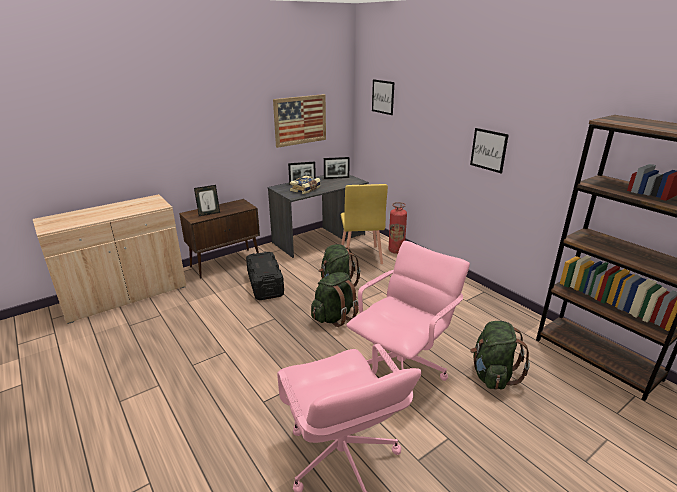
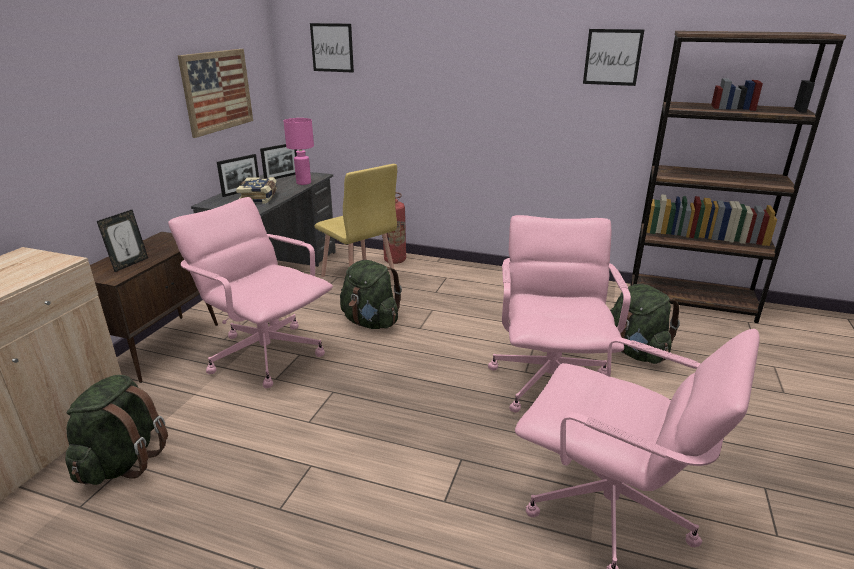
camera: 35 degrees left, 0 degrees up
(265, 284) = (266, 354): black storage box -> pink office chair
(334, 317) = (411, 359): green backpack -> green backpack (123, 461)
(343, 185) = (304, 183): none -> pink table lamp
(488, 150) = (517, 97): picture -> picture (612, 57)

